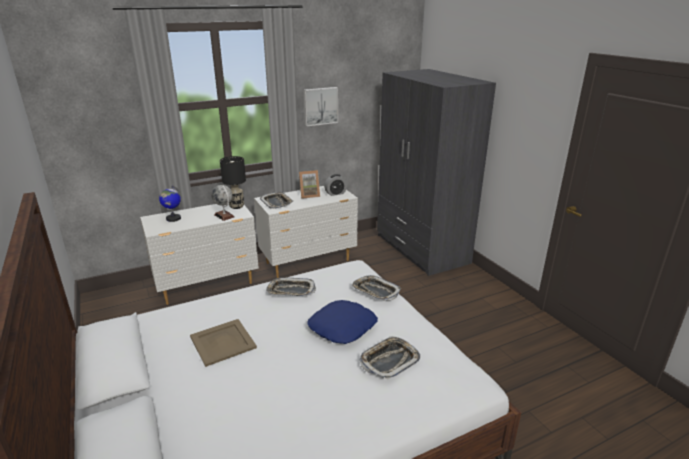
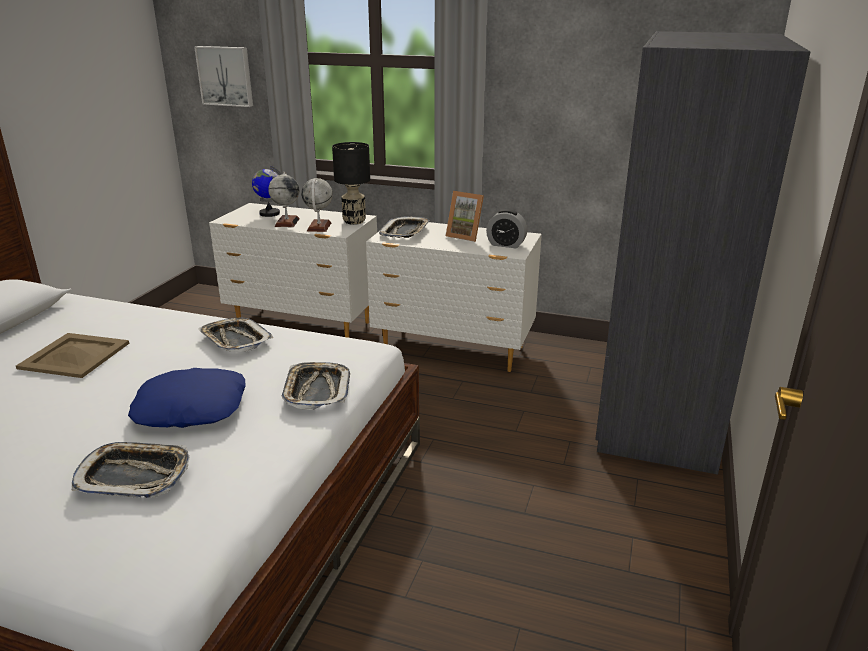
camera: 45 degrees right, 0 degrees up
(198, 220) = (287, 222): none -> globe
(320, 106) = (539, 88): picture -> picture (226, 76)

